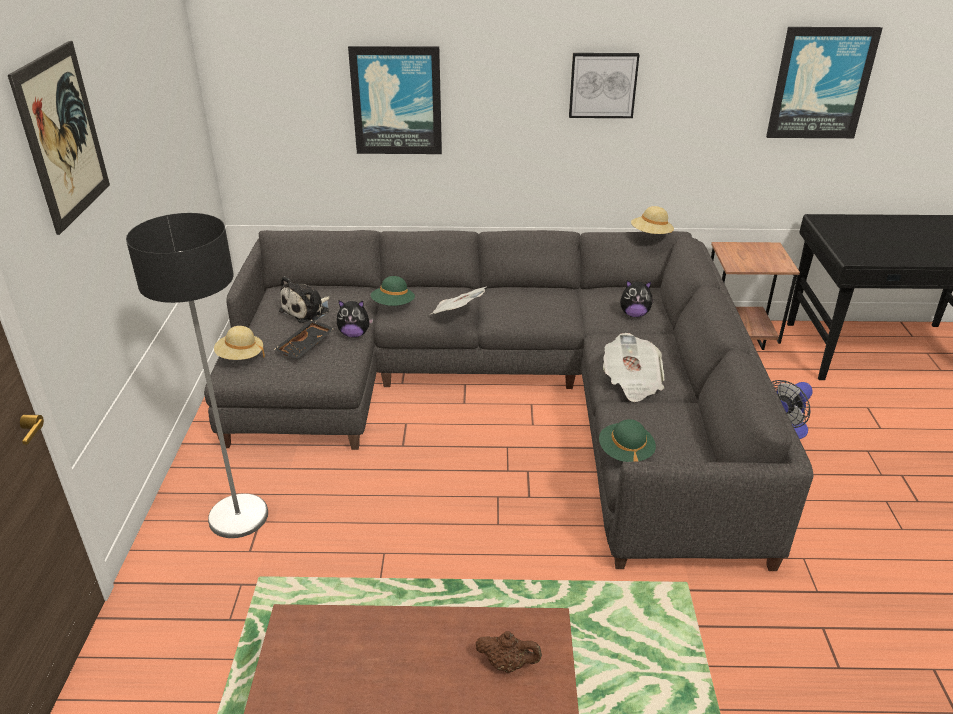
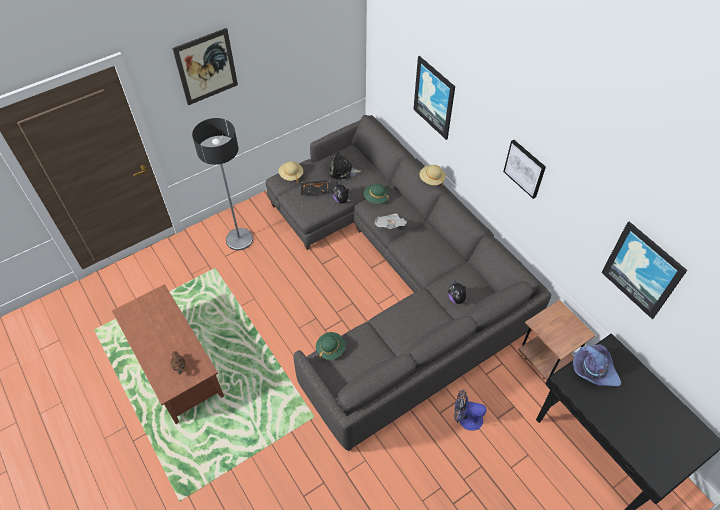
camera: 55 degrees right, 20 degrees up
(632, 382) = (390, 326): newspaper -> none
(651, 235) = (511, 267): beige hat -> beige hat (431, 179)
(851, 239) = (593, 370): none -> purple hat

